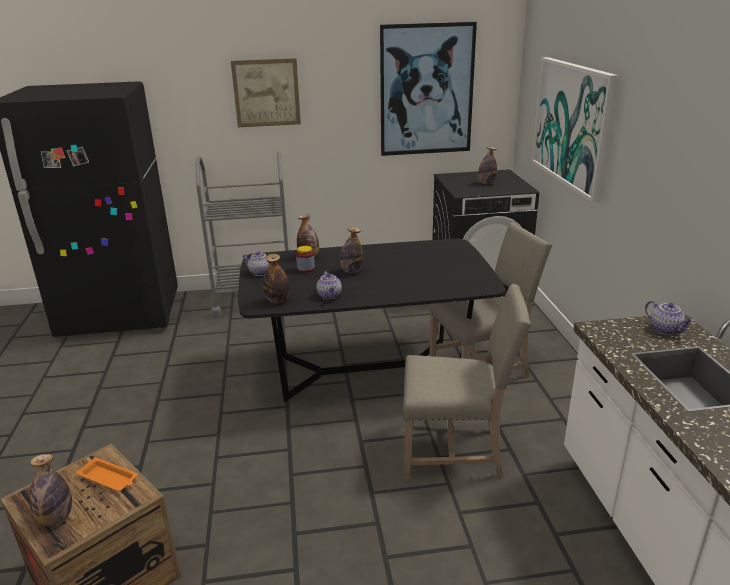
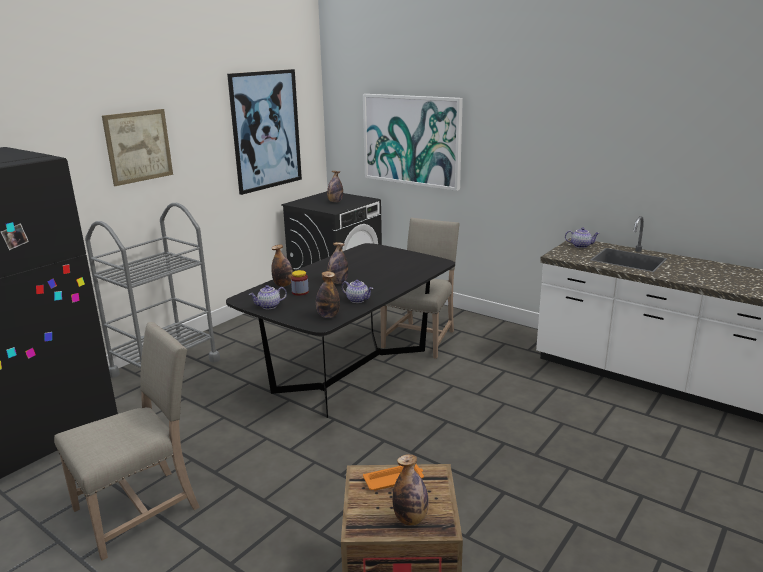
camera: 45 degrees left, 5 degrees down
(455, 450) = (480, 386): beige chair -> beige chair (141, 508)

